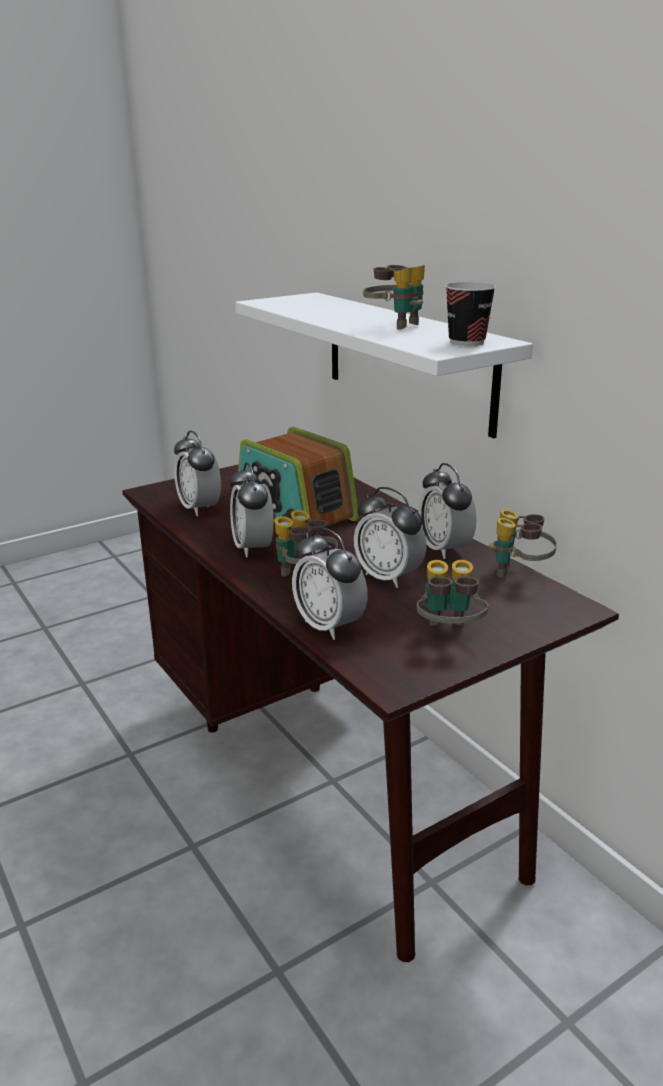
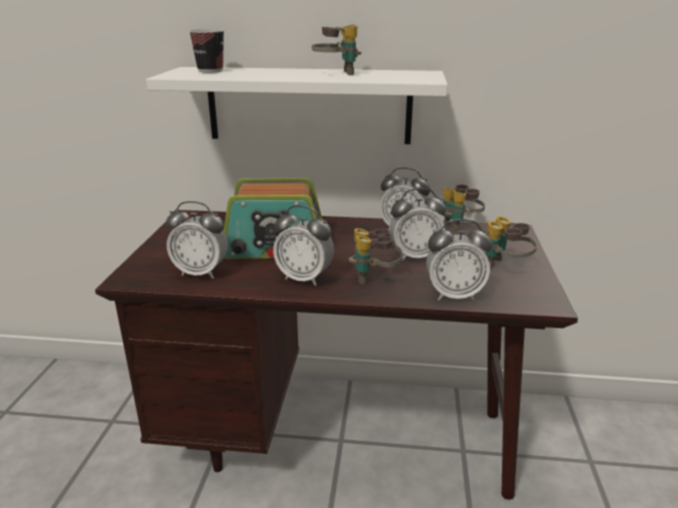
camera: 50 degrees left, 0 degrees up
(466, 342) = (416, 74): cup -> cup (210, 71)

